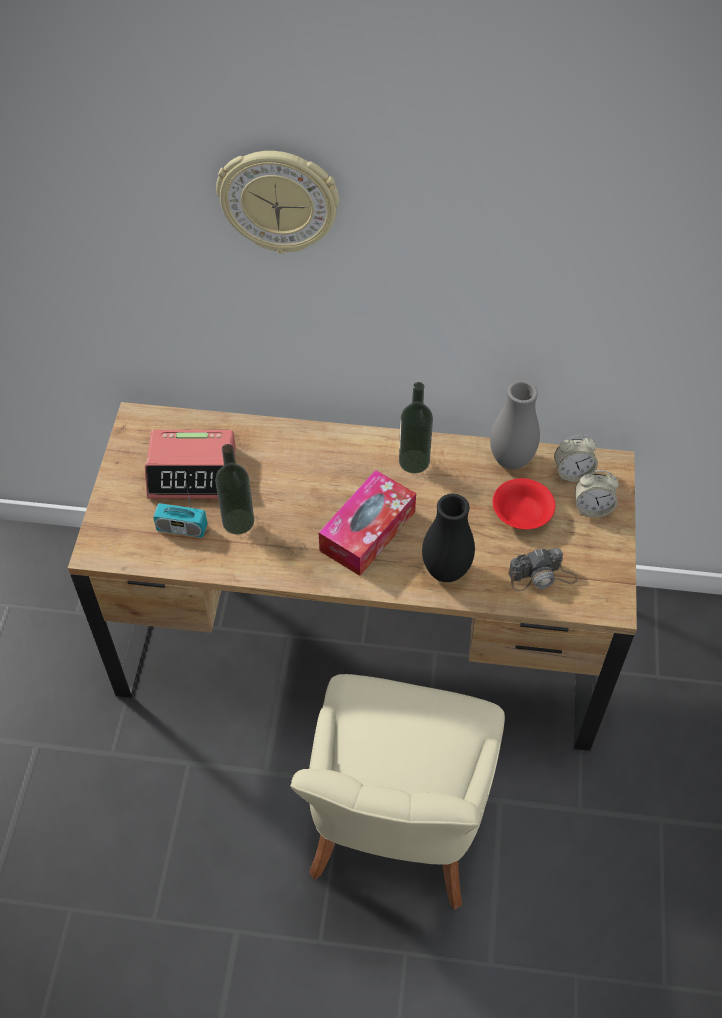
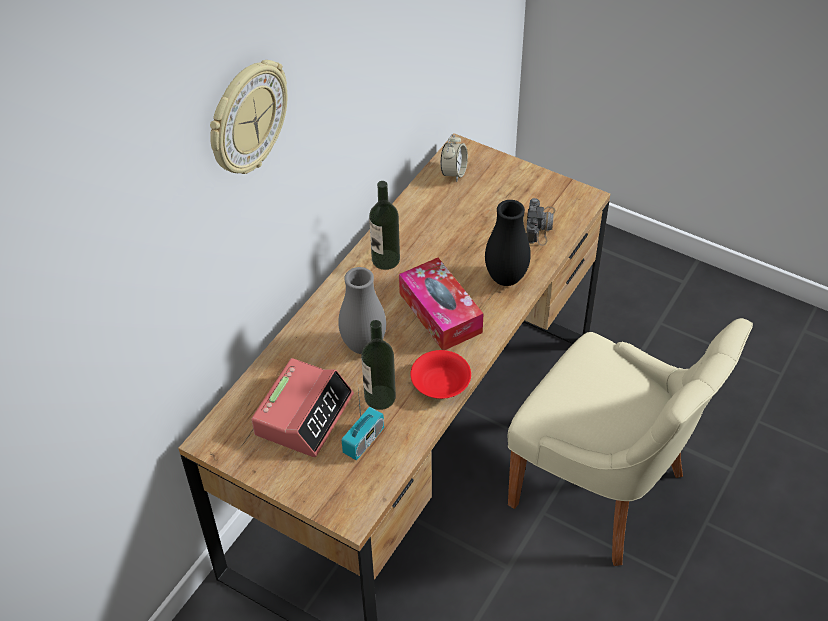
camera: 65 degrees left, 5 degrees down
(511, 460) = (420, 202): grey vase -> grey vase (363, 345)
(522, 513) = (475, 214): red bowl -> red bowl (440, 383)
(592, 508) = (493, 174): alarm clock -> none

